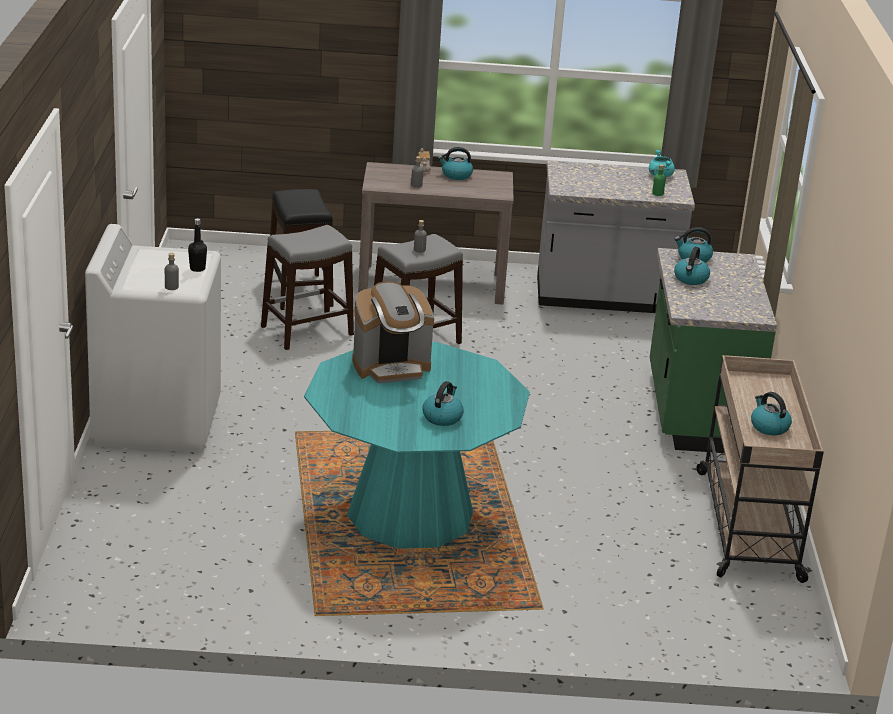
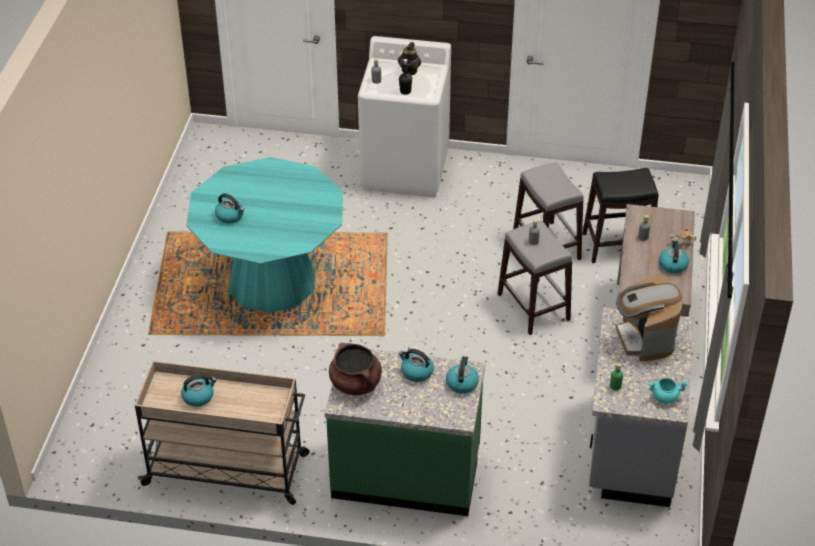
camera: 100 degrees right, 15 degrees up
(147, 266) = (409, 70): none -> teapot
(391, 367) = (304, 198): coffee machine -> coffee machine (644, 339)
(726, 309) = (356, 384): none -> brown cooking pot

